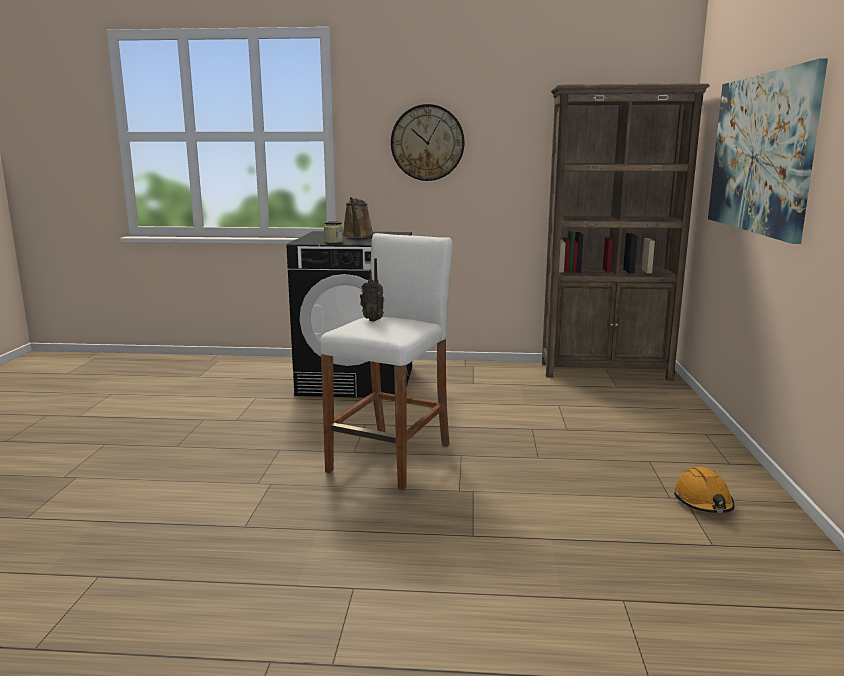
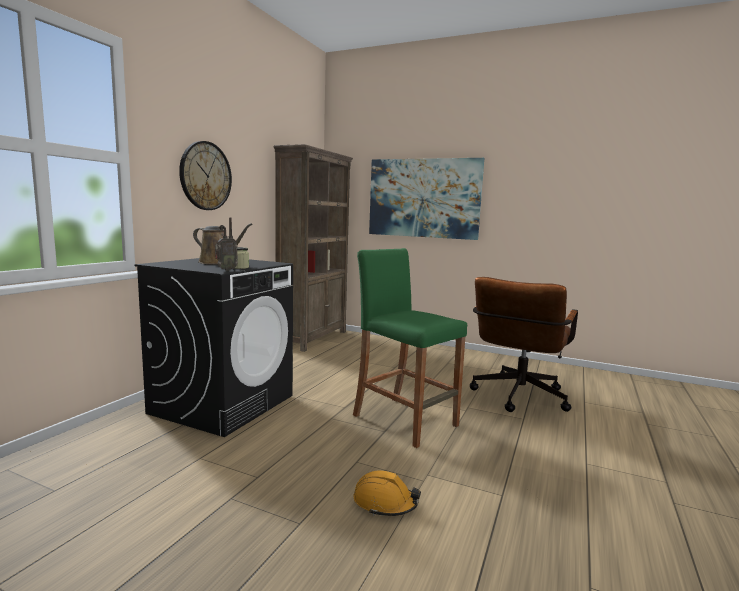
camera: 70 degrees left, 5 degrees down
(373, 320) = (406, 315): radio -> radio (225, 270)
(390, 458) = (405, 420): white stool -> green stool
(555, 528) = (517, 398): none -> brown office chair
(703, 502) = (495, 366): orange hard hat -> orange hard hat (385, 503)

